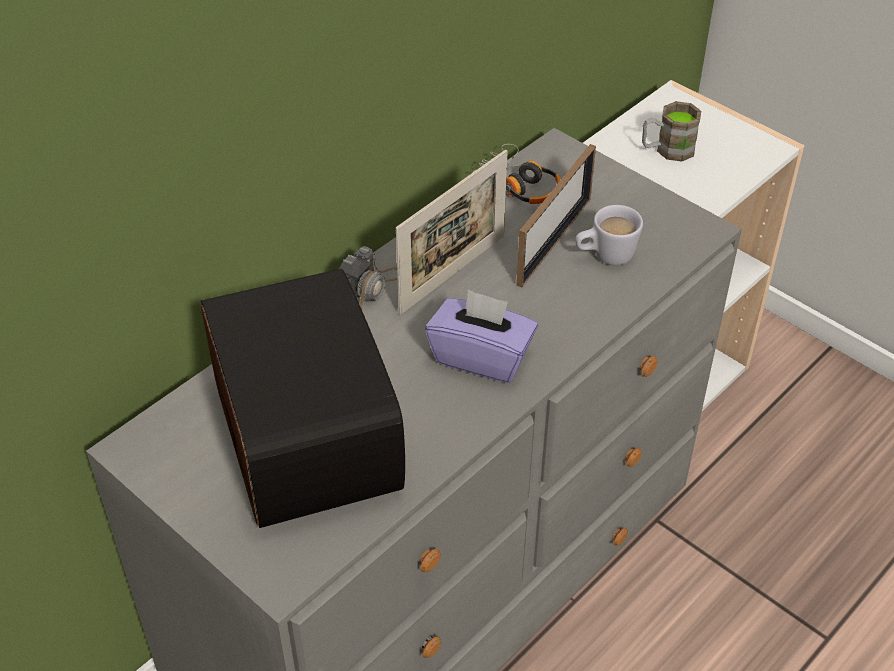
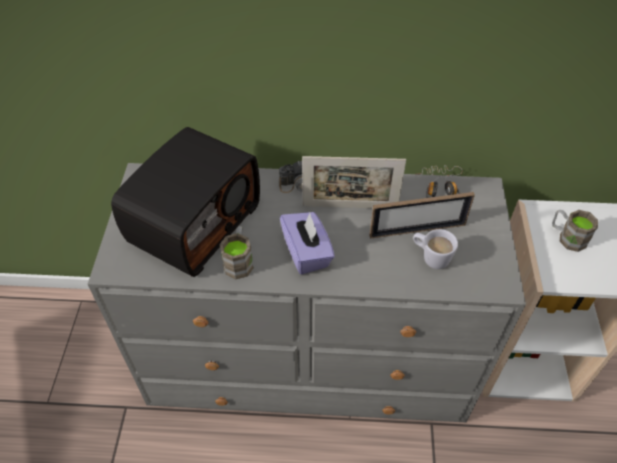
camera: 50 degrees right, 5 degrees up
(422, 429) = (239, 261): none -> brown mug

